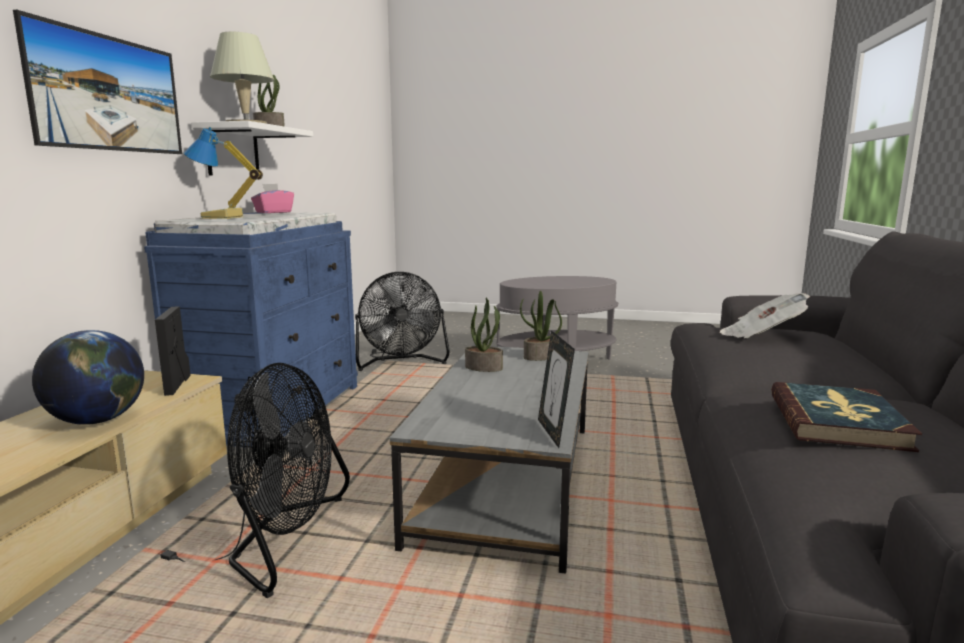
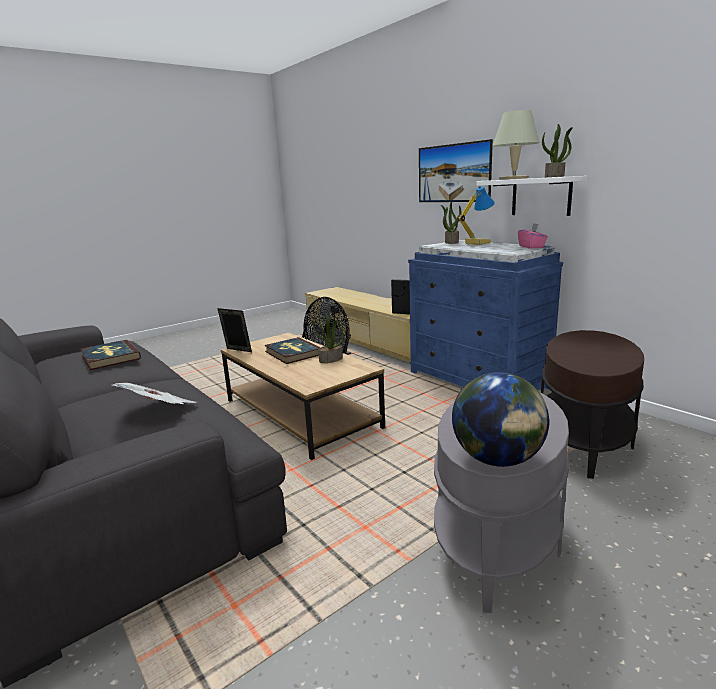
camera: 130 degrees right, 5 degrees up
(97, 420) = (378, 306): globe -> globe (498, 459)
(397, 362) = (583, 441): black fan -> brown side table
(494, 392) = (293, 353): none -> book
(509, 481) = (300, 414): grey coffee table -> brown coffee table
(540, 357) = (322, 377): potted plant -> potted plant (451, 242)

